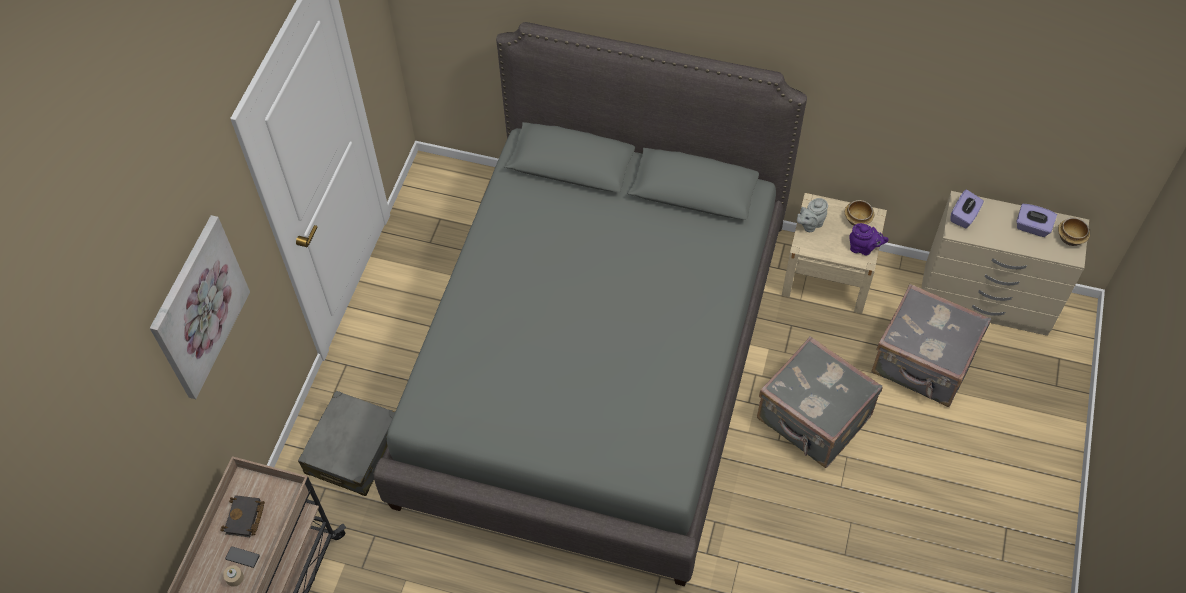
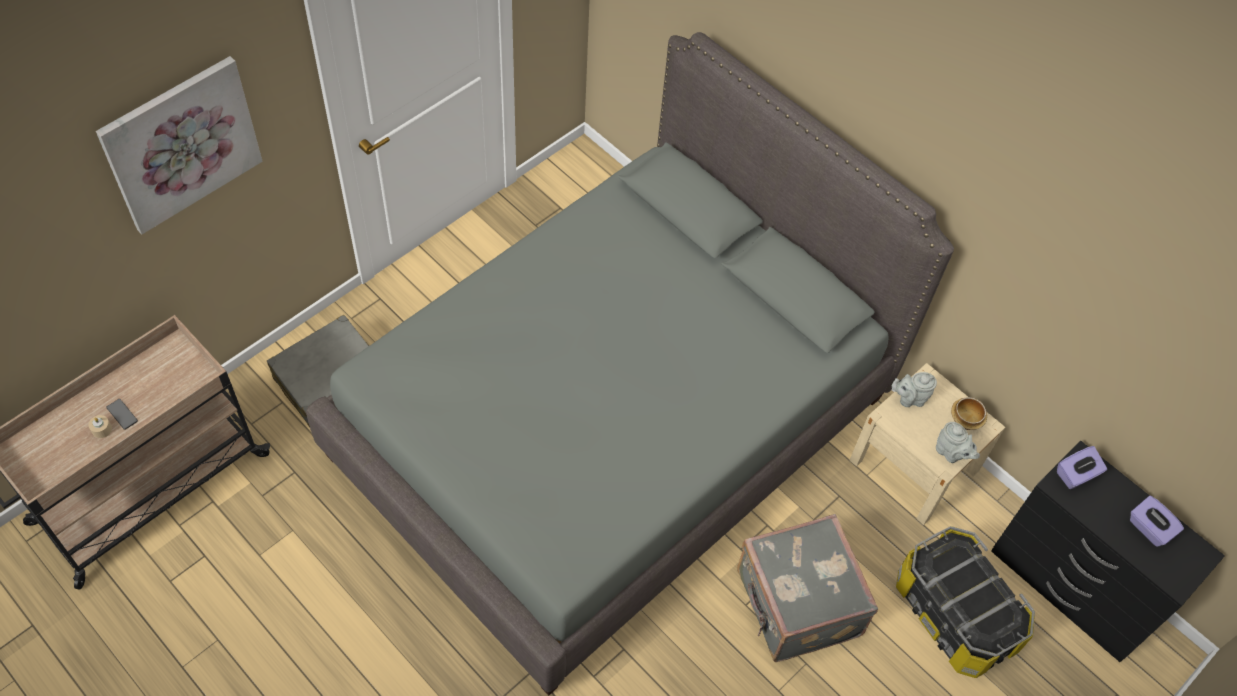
camera: 25 degrees right, 0 degrees up
(245, 519) = (149, 380): black book -> none
(863, 248) = (951, 453): purple teapot -> grey teapot
(923, 364) = (955, 614): grey suitcase -> storage box
(986, 301) = (1072, 586): beige dresser -> black dresser
(1069, 238) = (1186, 564): bowl -> none

